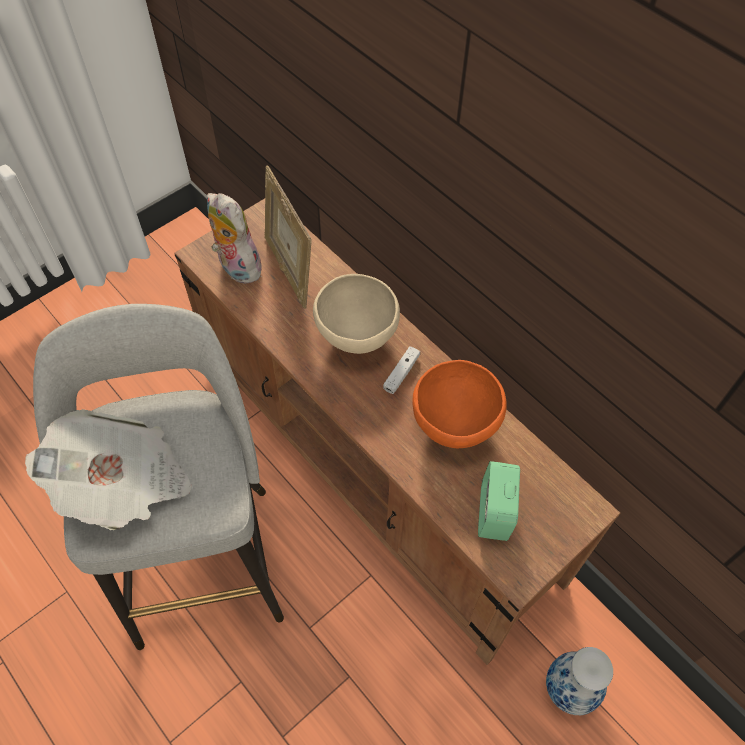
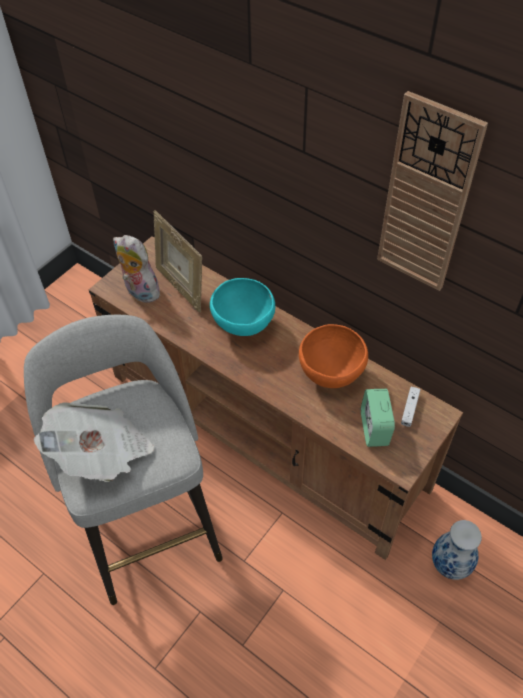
camera: 10 degrees left, 5 degrees down
(356, 336) = (243, 325): beige bowl -> turquoise bowl
(401, 373) = (283, 345): white game controller -> white game controller (409, 409)
(614, 225) = (426, 198): none -> wall clock

